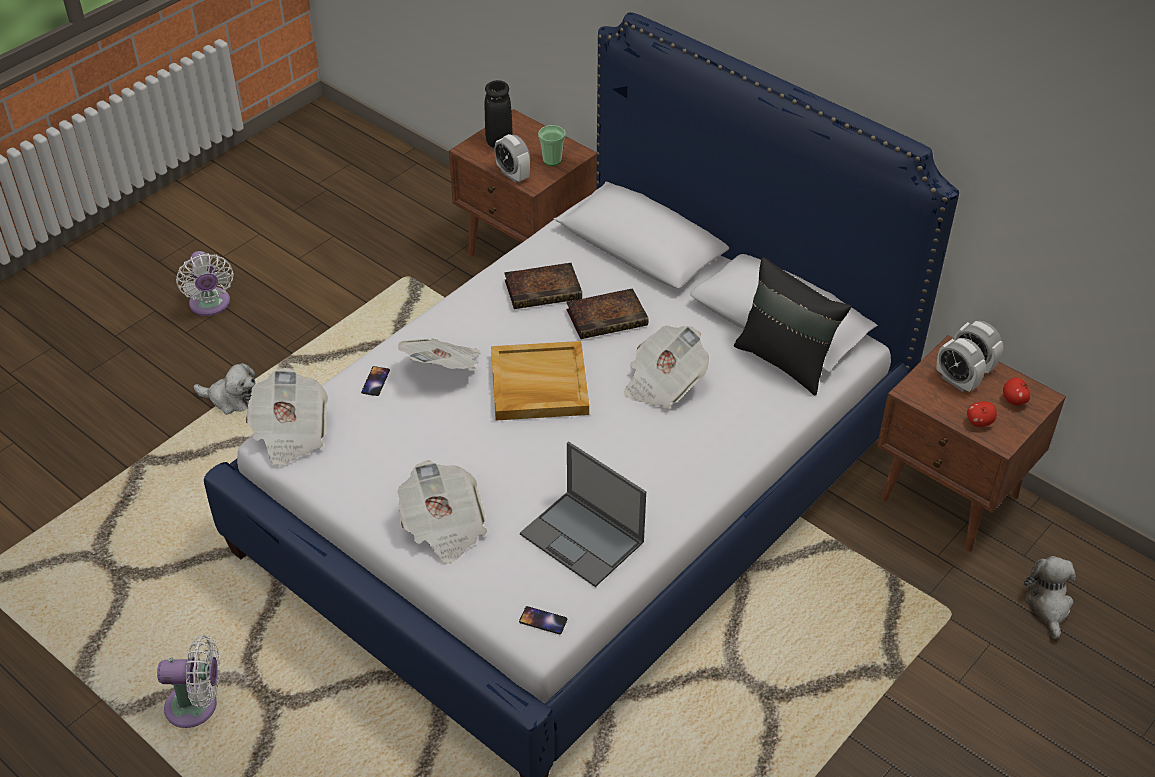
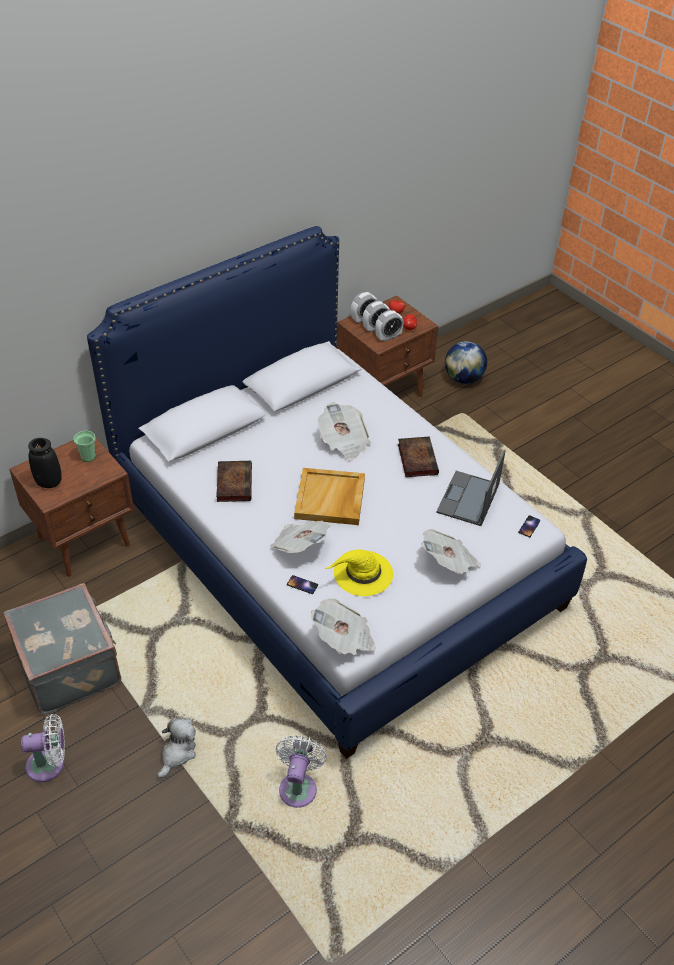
camera: 80 degrees left, 0 degrees up
(197, 706) = (483, 787): white fan -> white fan (299, 786)
(339, 288) = (70, 666): none -> grey suitcase
(402, 434) = (362, 573): none -> yellow hat
(513, 175) = (95, 480): alarm clock -> alarm clock (388, 337)
(583, 539) = (468, 499): laptop -> laptop turned 150 degrees clockwise
(608, 317) = (273, 456): book -> book (416, 458)
(785, 361) = (339, 387): black pillow -> none
(1048, 606) = (463, 378): plush toy -> globe

